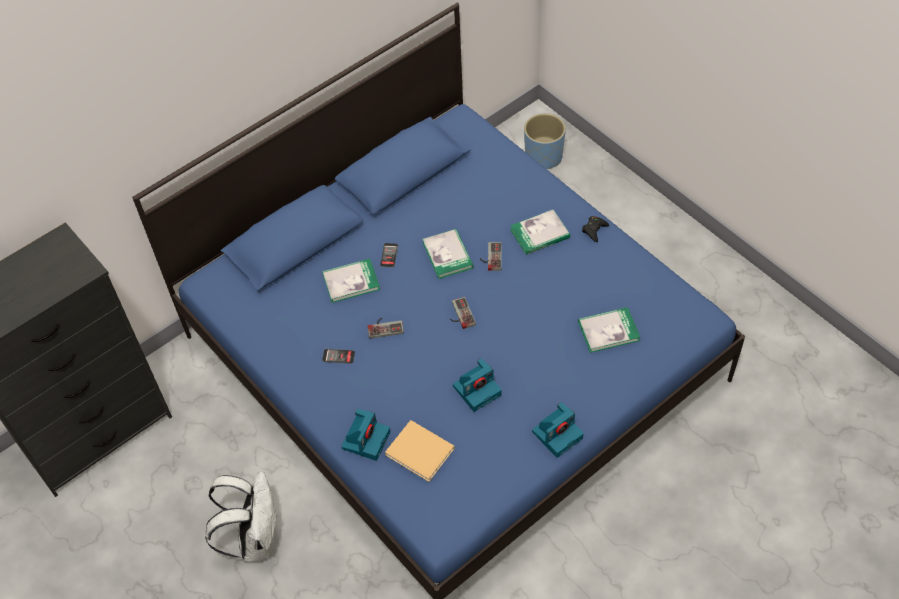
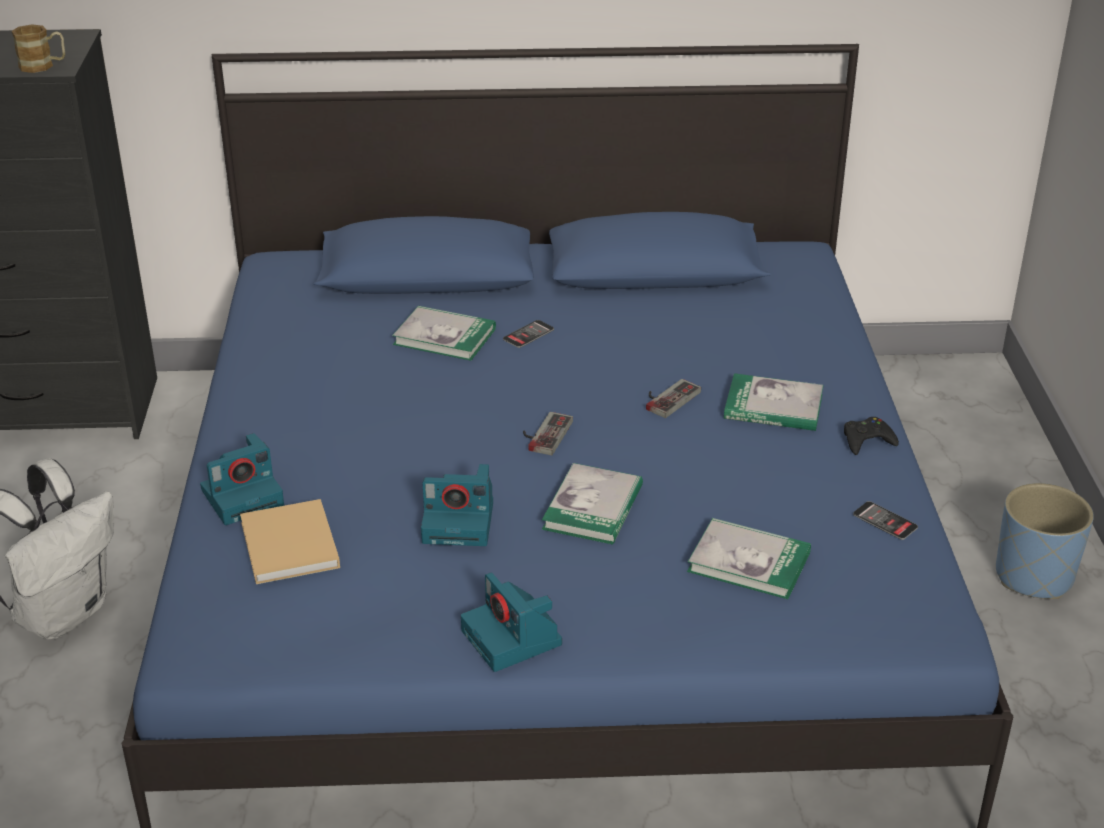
camera: 35 degrees right, 20 degrees down
(78, 273) = (43, 66): none -> mug
(338, 356) = (328, 398): phone -> phone (885, 521)
(385, 326) = (426, 398): game controller -> none
(448, 255) = (608, 369): book -> book (593, 508)
(544, 157) = (942, 415): blue planter -> blue planter (1034, 577)
(557, 434) = (513, 638): camera -> camera turned 60 degrees clockwise

